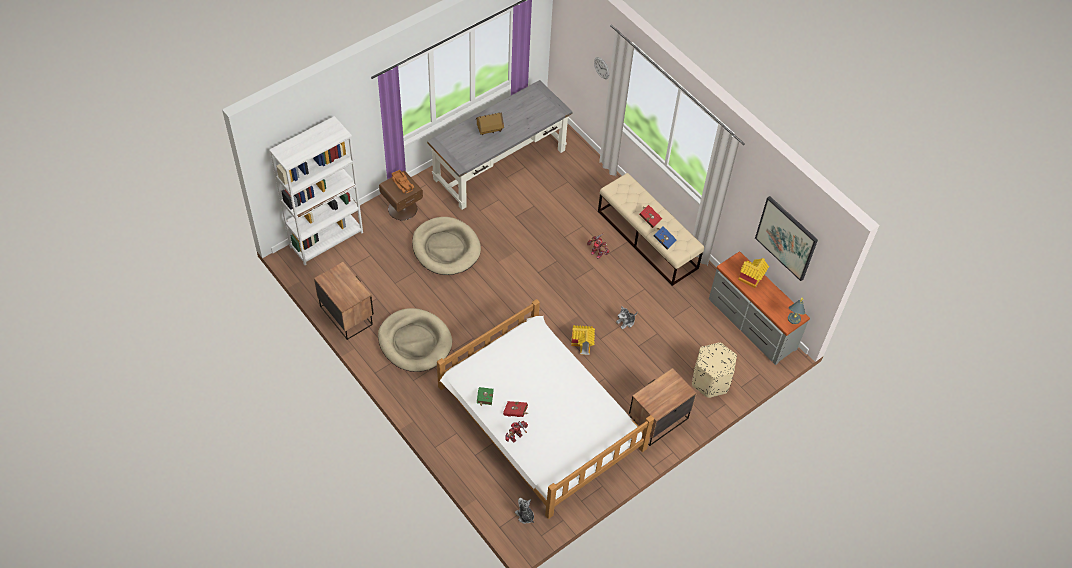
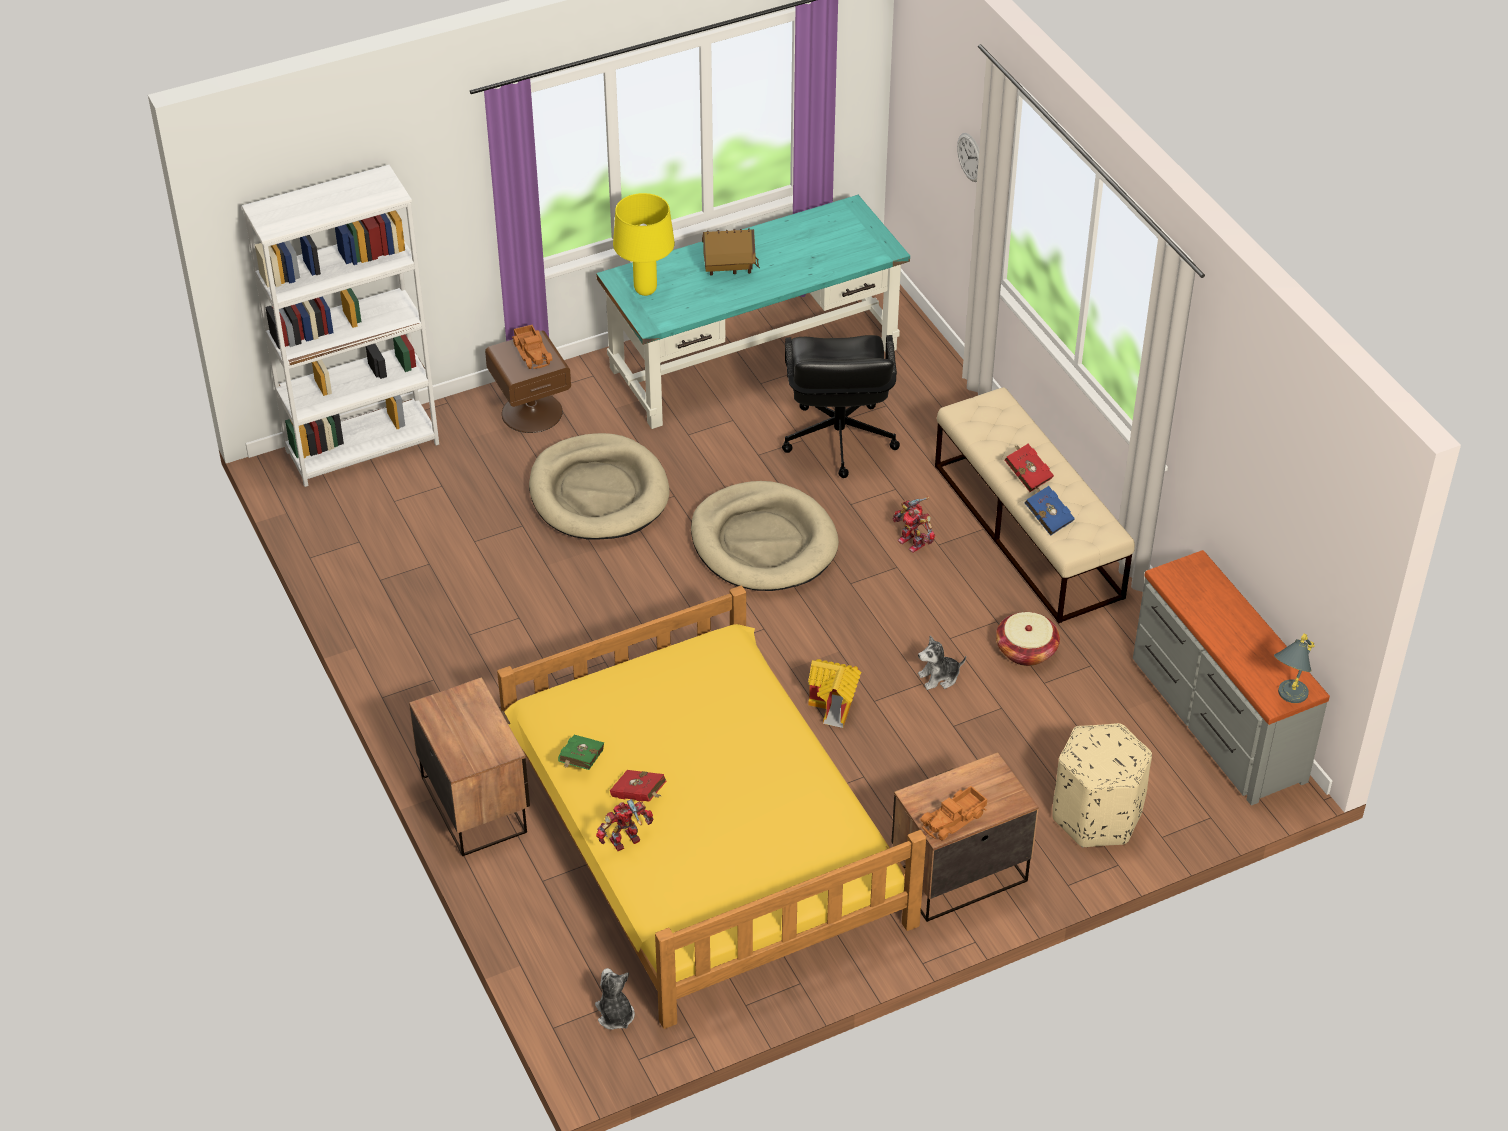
camera: 15 degrees right, 10 degrees down
(346, 314) = (359, 584): nightstand -> nightstand (475, 803)
(415, 342) = (482, 653): beige dog bed -> beige dog bed (763, 542)
(453, 147) = (646, 290): none -> yellow table lamp
(500, 164) = (754, 358): grey desk -> turquoise desk
(540, 417) = (703, 830): white bed -> yellow bed
(550, 203) = (838, 440): none -> black office chair
(661, 302) = (1026, 650): none -> basket
(662, 405) = (954, 819): none -> toy truck
(750, 280) = (1214, 606): toy house -> none
(786, 238) = (1286, 501): picture -> none

